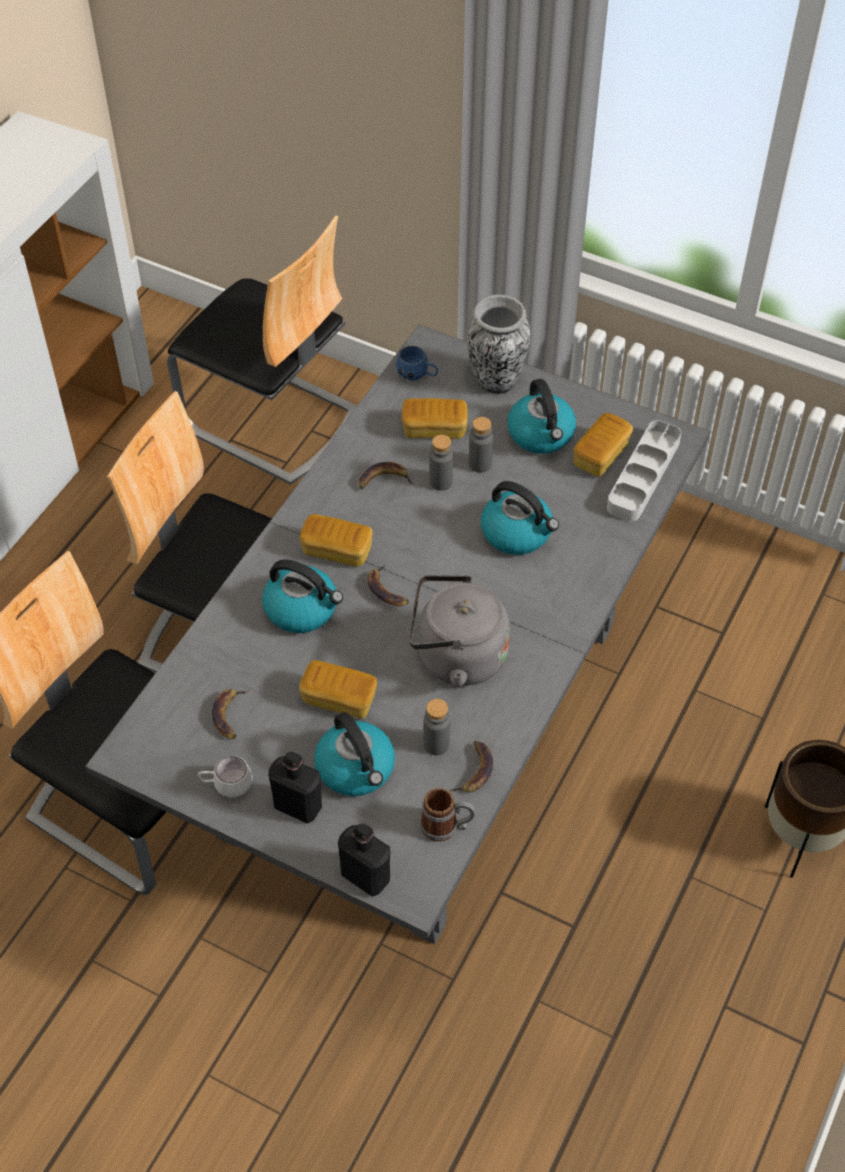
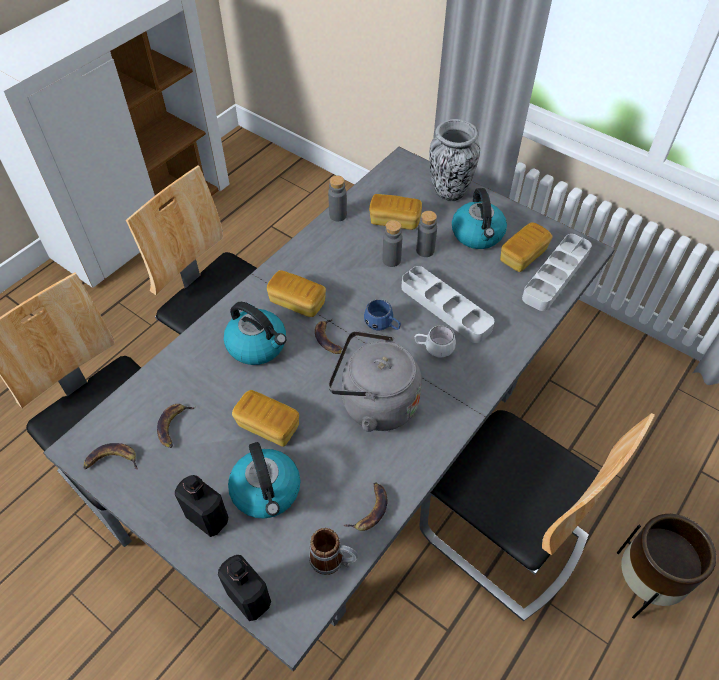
camera: 10 degrees right, 0 degrees up
(226, 786) = (152, 489): white mug -> white mug (433, 349)
(271, 420) = (300, 217): chair -> chair (503, 536)
(383, 480) = (346, 253): banana -> banana (111, 460)
(417, 375) = (390, 181): blue mug -> blue mug (382, 326)
(436, 744) = (341, 479): grey bottle -> grey bottle (338, 215)
(517, 533) = (445, 308): kettle -> grey tray

